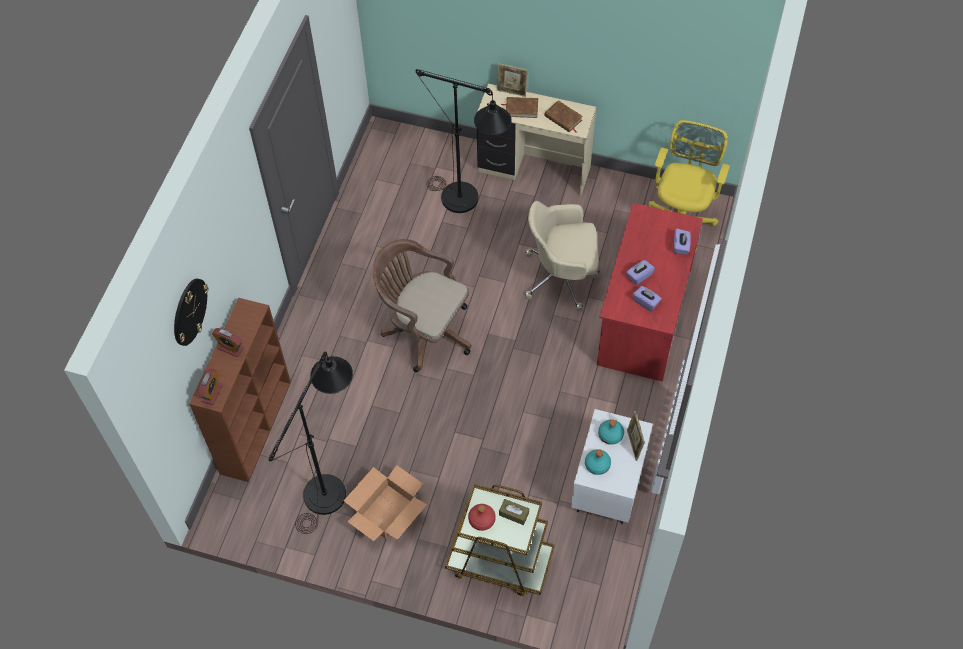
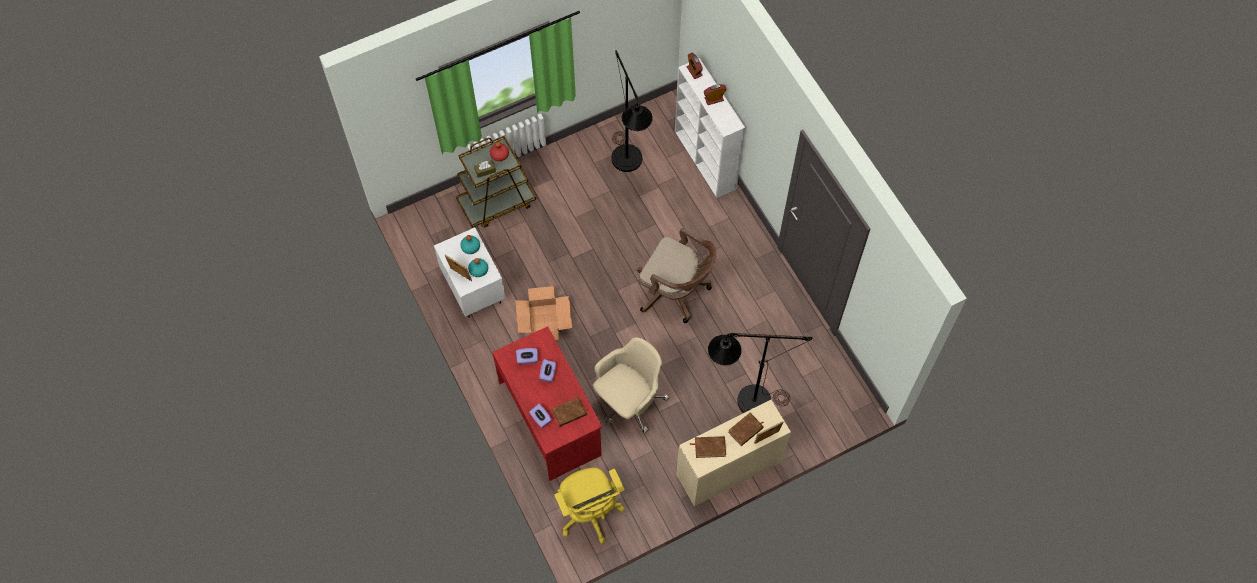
camera: 135 degrees right, 5 degrees up
(189, 311) = (725, 49): wall clock -> none
(256, 426) = (706, 160): brown bookcase -> white bookcase
(386, 511) = (584, 177): cardboard box -> cardboard box (544, 321)
(424, 330) = (675, 292): brown office chair -> brown office chair turned 45 degrees clockwise
(651, 232) = (569, 413): none -> brown book

